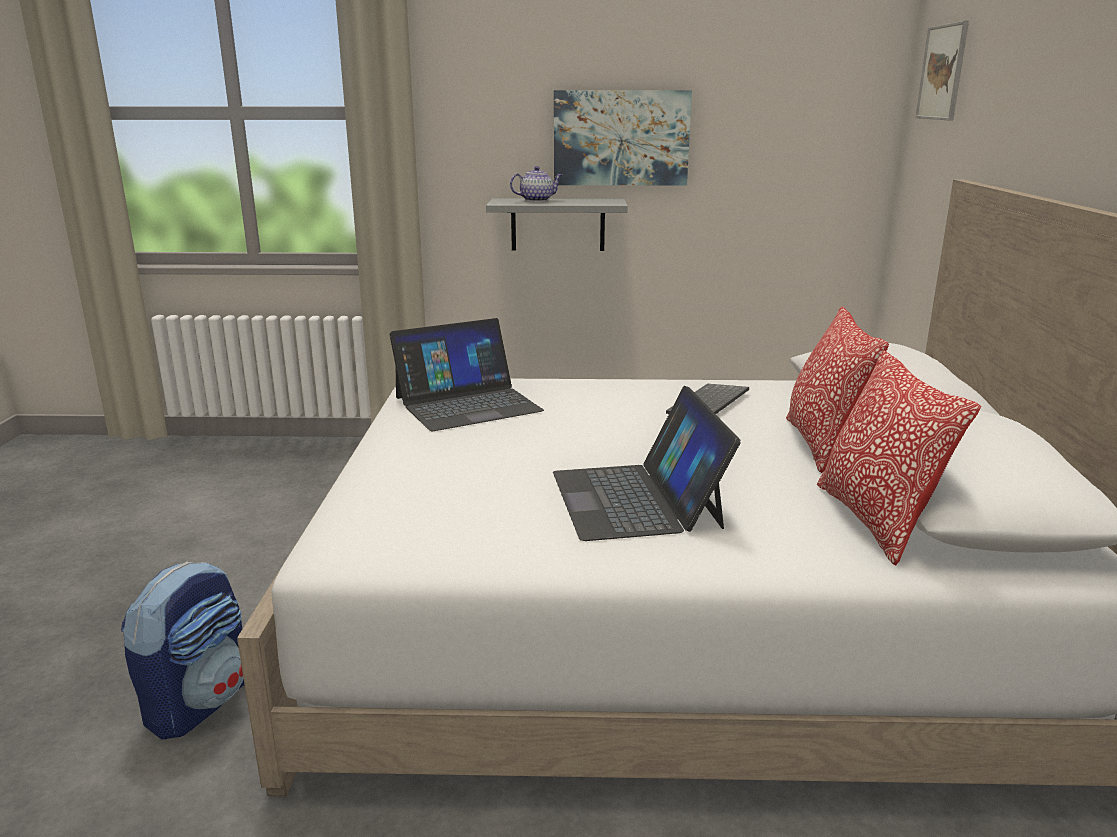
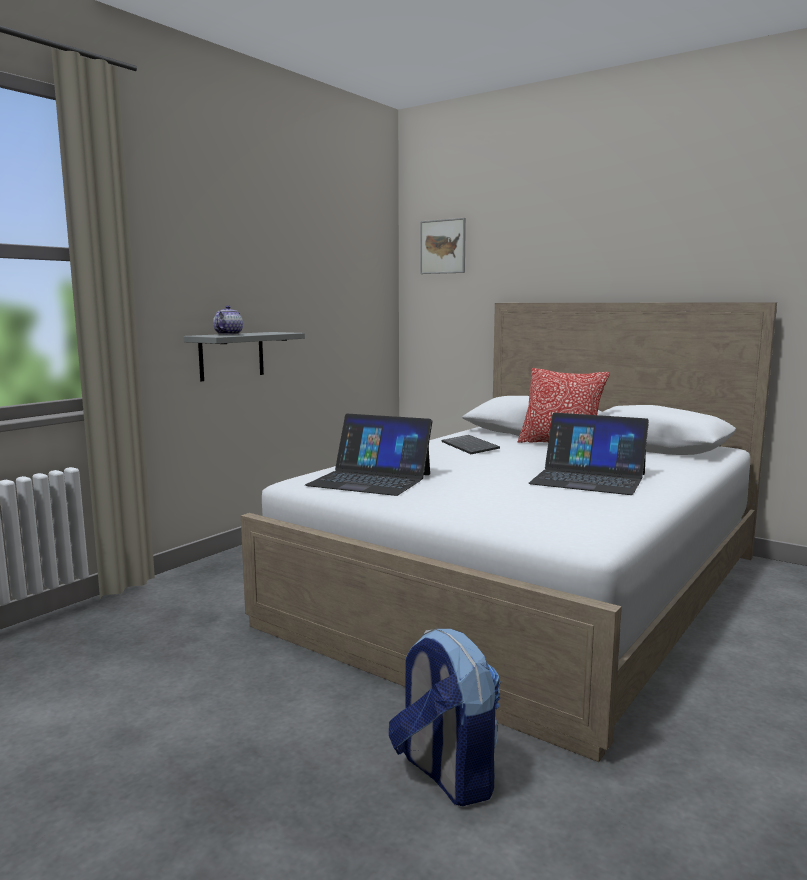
camera: 55 degrees left, 10 degrees down
(467, 404) = (370, 480): laptop -> laptop turned 105 degrees clockwise
(621, 138) = (268, 284): picture -> none
(876, 521) = (658, 457): pillow -> none

